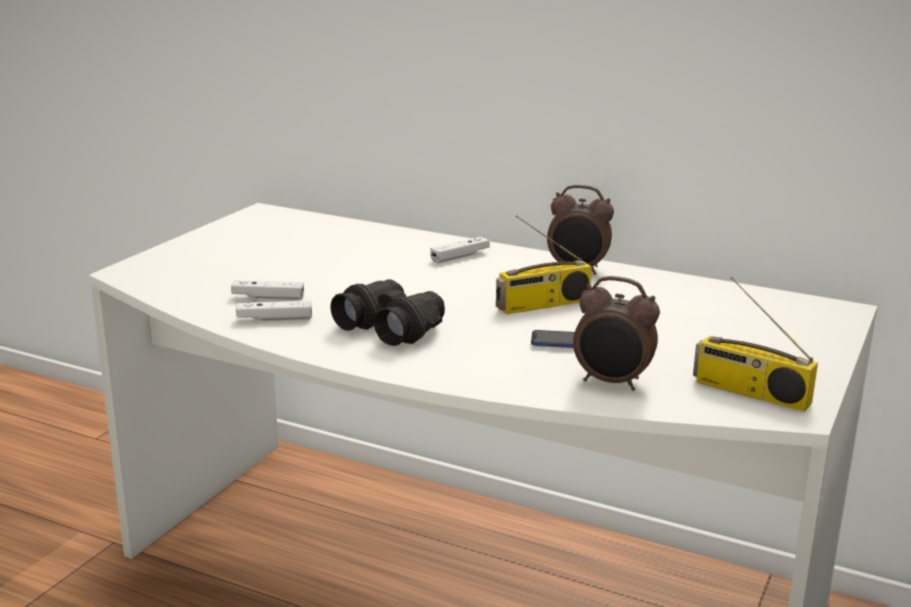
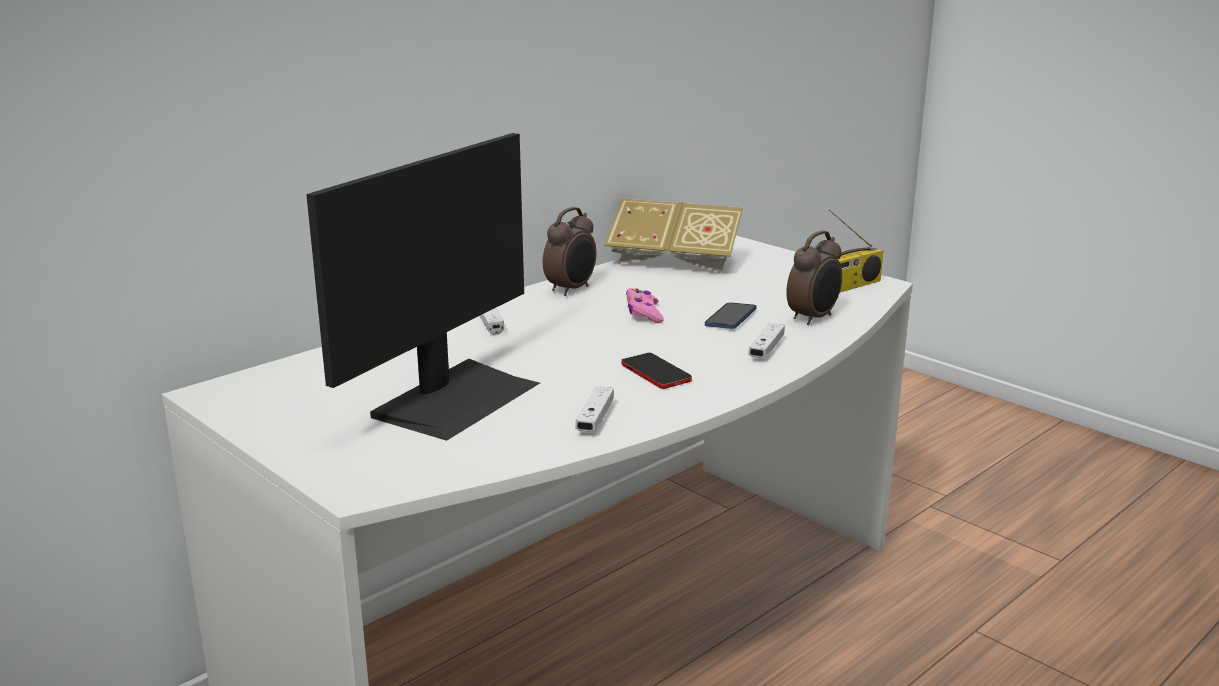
camera: 70 degrees left, 0 degrees up
(268, 297) = (529, 416): white game controller -> white game controller (766, 349)
(291, 271) = (455, 398): none -> monitor
(391, 328) = (656, 372): black binoculars -> phone
(543, 305) = (643, 313): radio -> pink game controller
(720, 299) = (674, 262): none -> book

